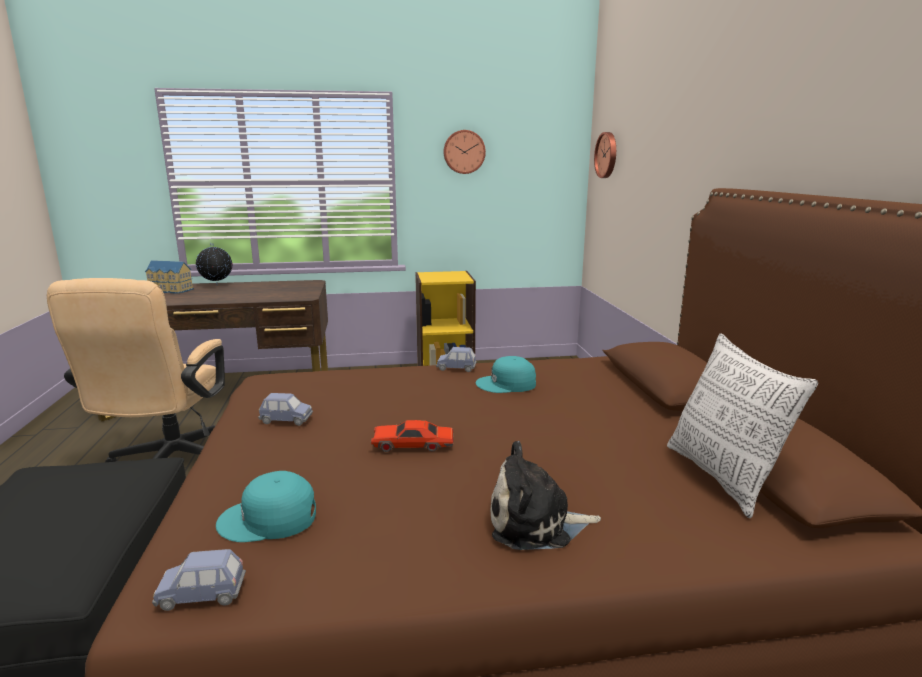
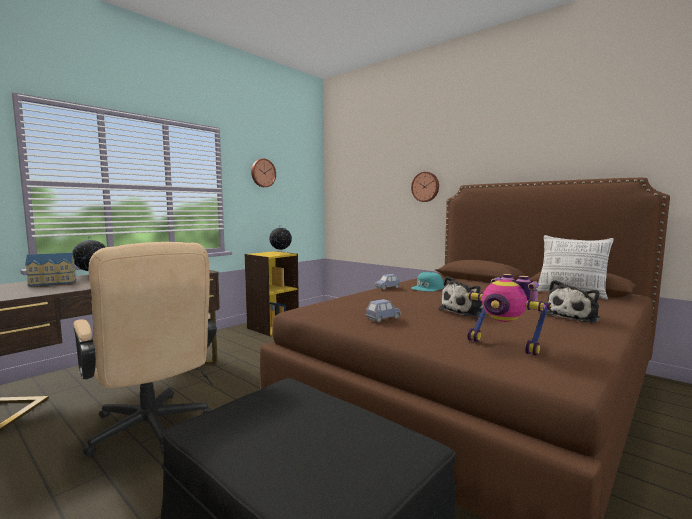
camera: 40 degrees left, 10 degrees down
(202, 595) = (570, 370): blue toy car -> none
(269, 519) = (505, 345): turquoise cap -> toy robot
(413, 445) = (465, 311): red toy car -> plush toy
(461, 275) = (280, 252): none -> globe
(607, 155) = (346, 178): wall clock -> wall clock (425, 187)

